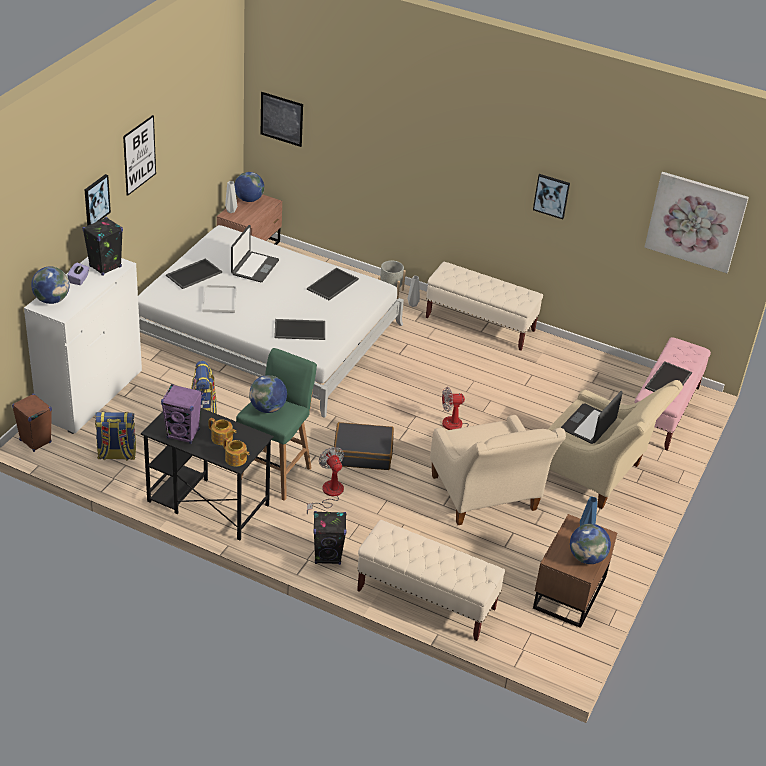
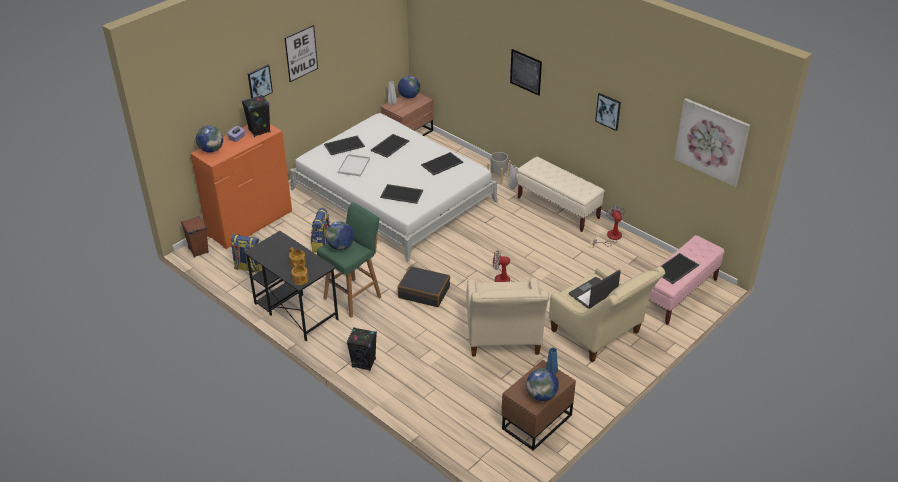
camera: 20 degrees right, 0 degrees up
(90, 395) = (250, 223): white dresser -> orange dresser
(183, 434) = (272, 256): purple speaker -> none
(254, 267) = (389, 145): laptop -> tray
(281, 119) = (430, 37): picture -> picture (525, 72)
(328, 494) = (385, 318): fan -> fan (610, 237)
(425, 600) = (422, 408): beige bench -> none

